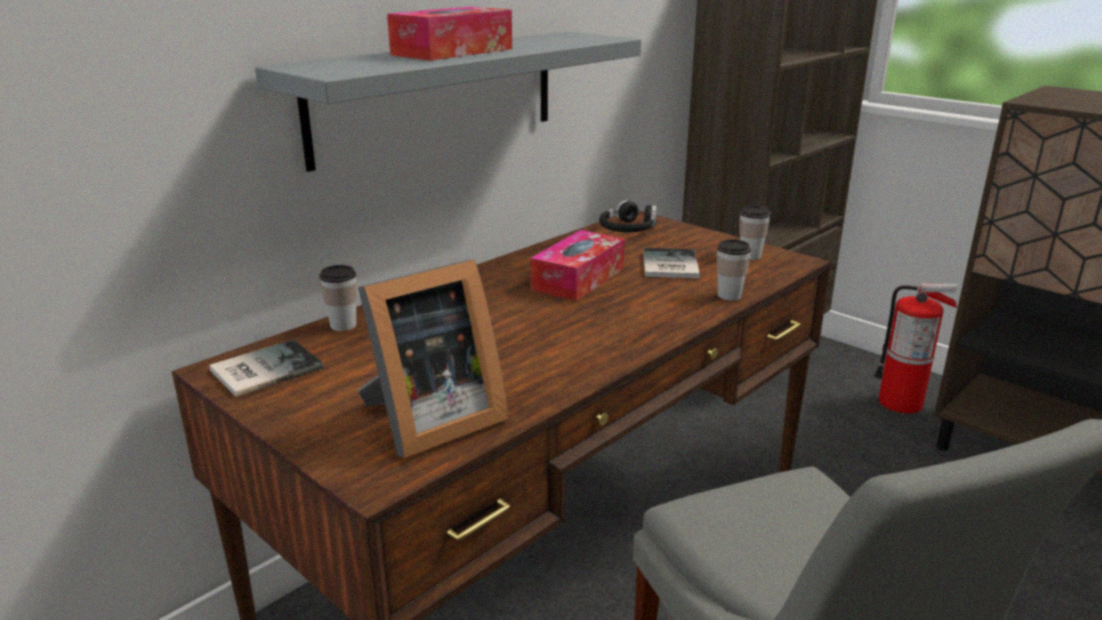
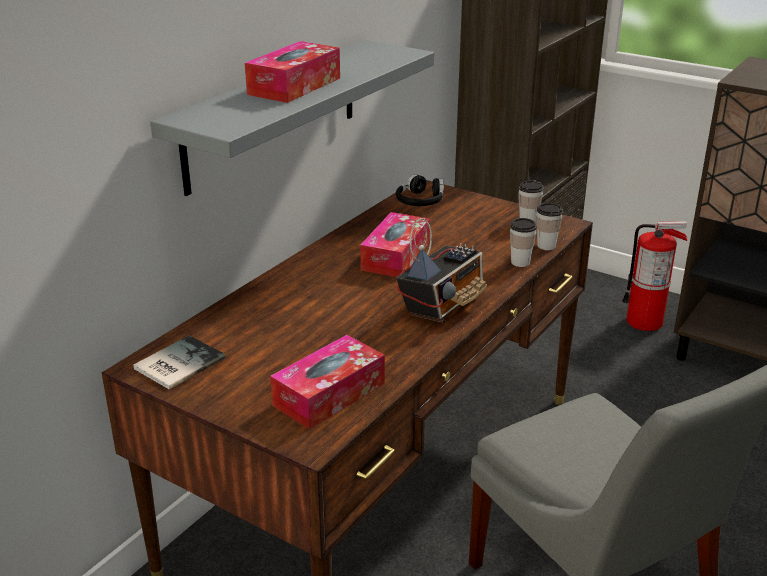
camera: 10 degrees left, 5 degrees up
(343, 325) = (221, 318): cup -> cup (546, 246)
(429, 421) = (329, 394): picture frame -> tissue box
(616, 334) = (443, 306): none -> radio
(668, 265) = (464, 236): book -> none

